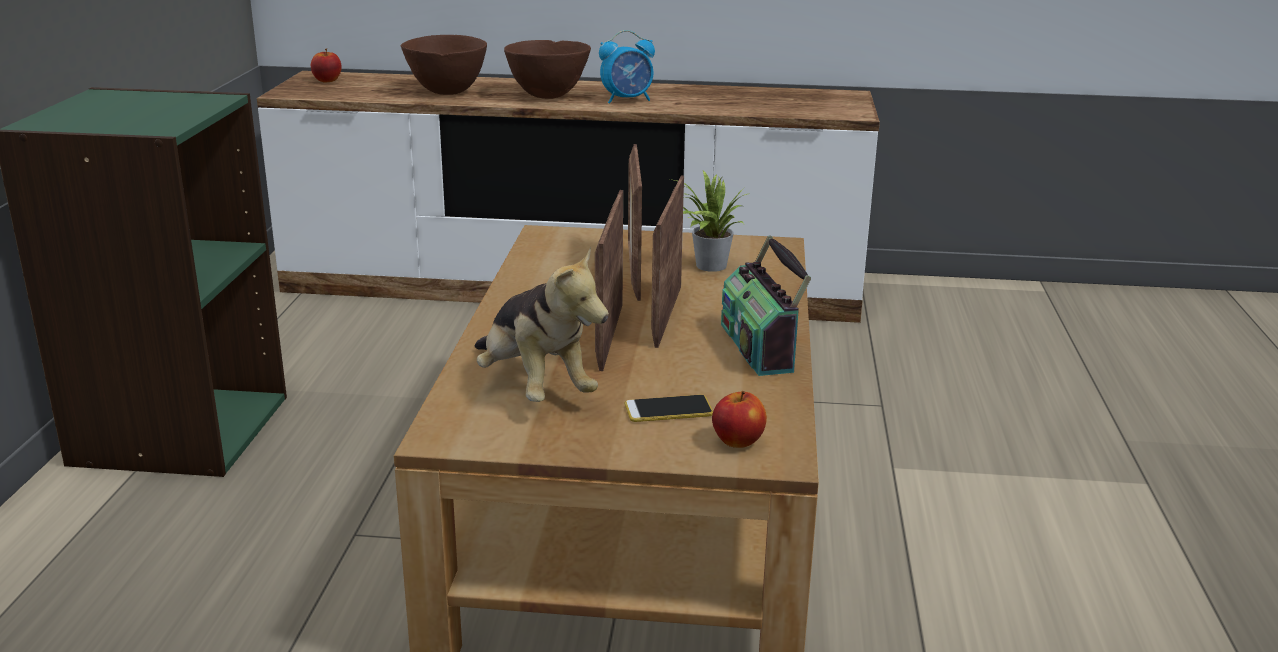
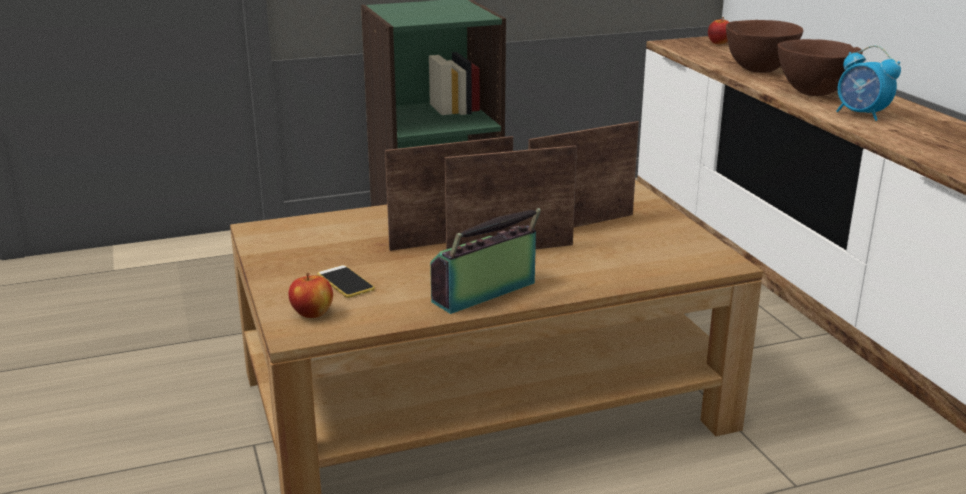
camera: 65 degrees right, 0 degrees up
(534, 387) = (345, 237): plush toy -> none
(707, 266) = (630, 245): potted plant -> none

